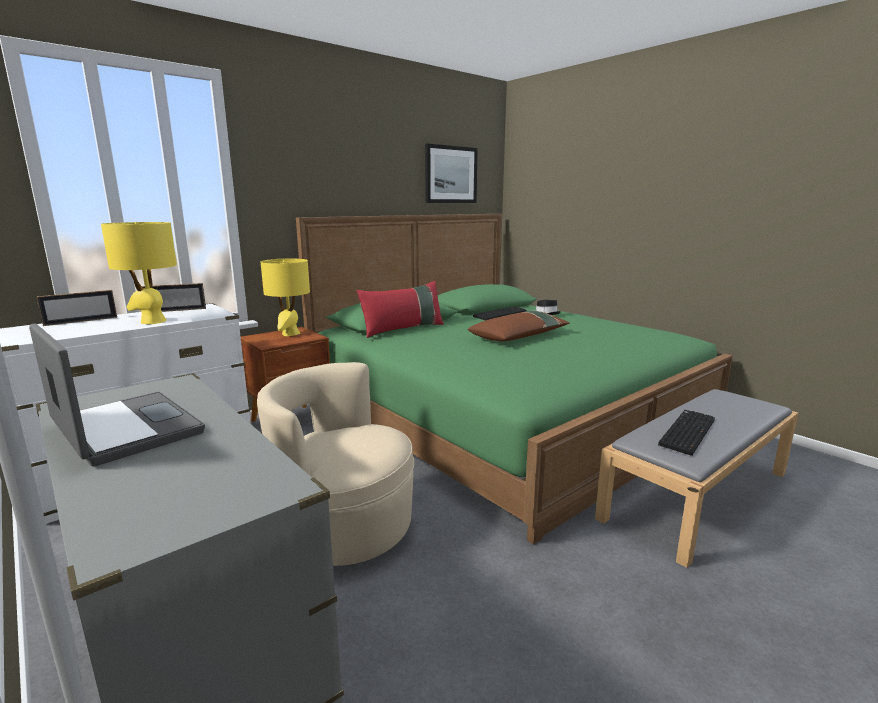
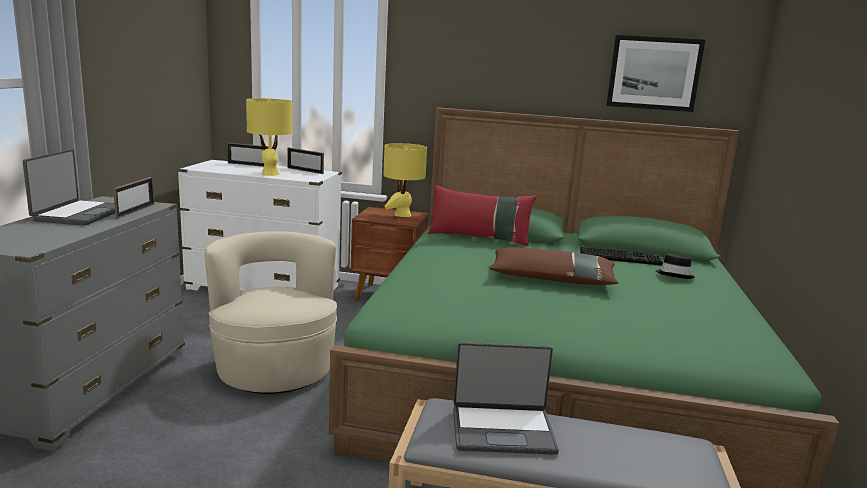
camera: 50 degrees right, 0 degrees up
(183, 396) = (135, 211): none -> picture frame
(686, 432) = (502, 430): keyboard -> laptop

